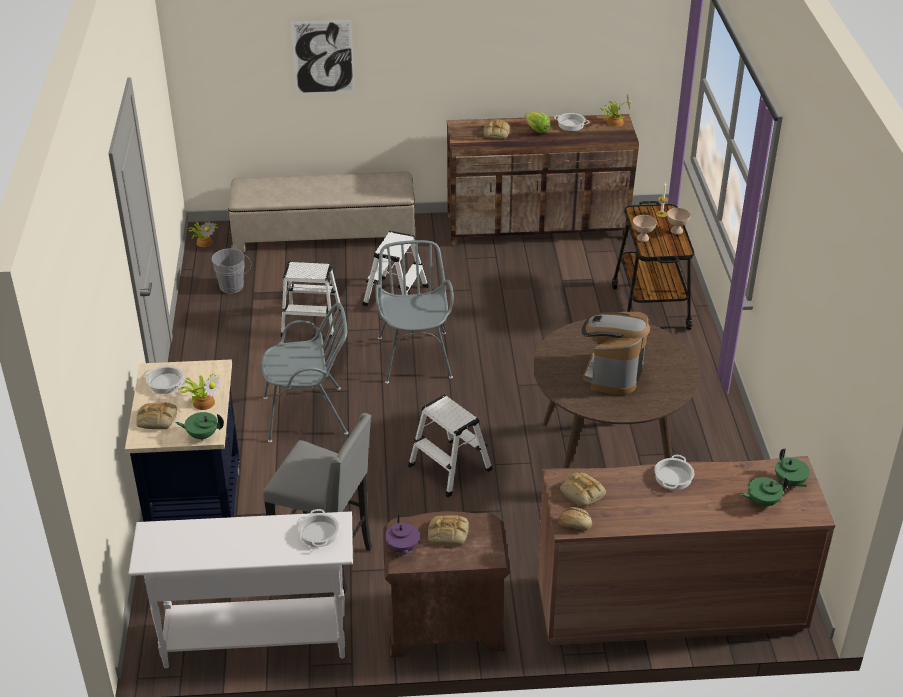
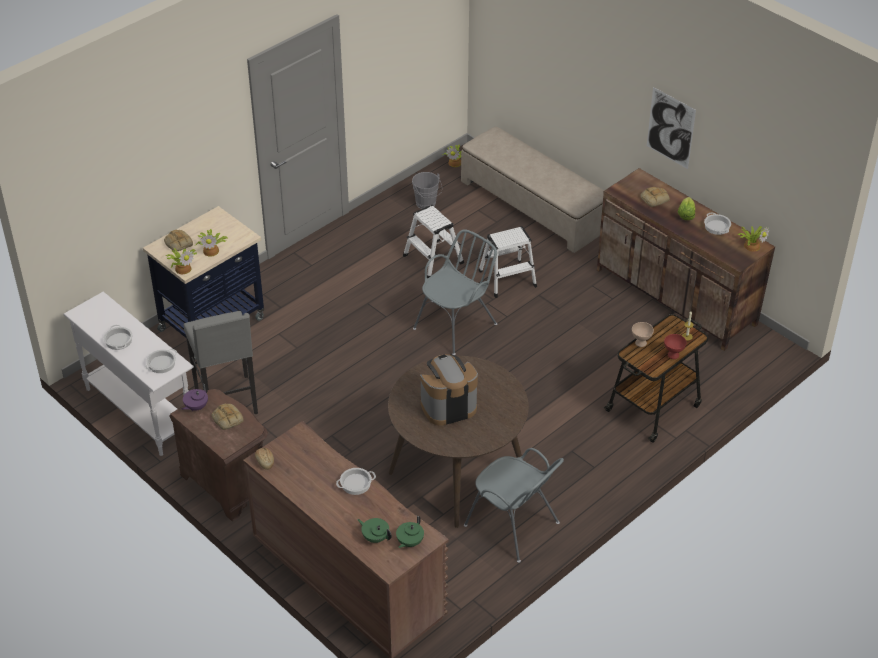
camera: 50 degrees right, 5 degrees up
(165, 383) = (211, 226): cooking pot -> cooking pot (118, 341)
(202, 435) = (183, 268): green teapot -> potted plant
(309, 414) = (345, 314): grey chair -> grey chair (514, 526)
(323, 57) = (565, 67): picture -> picture (670, 128)
(449, 467) = (365, 405): white step ladder -> none
(581, 492) = (297, 449): bread -> none
(676, 231) = (673, 355): beige bowl -> red bowl

